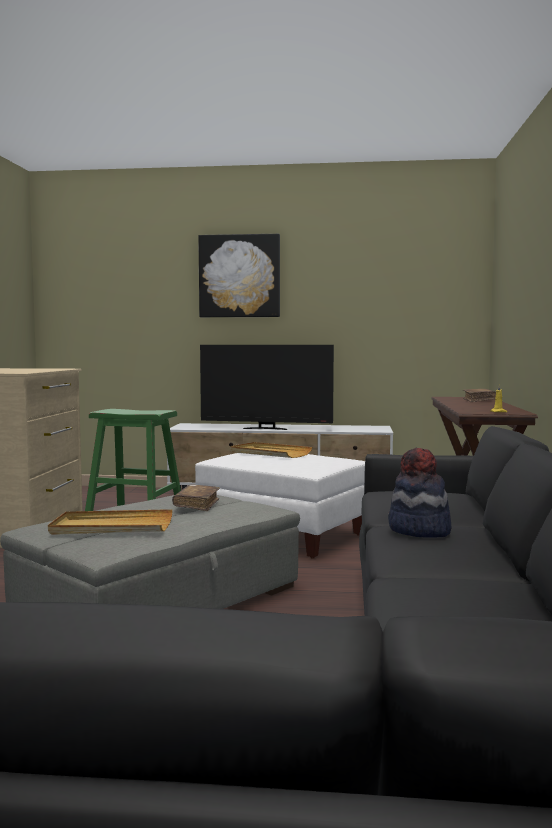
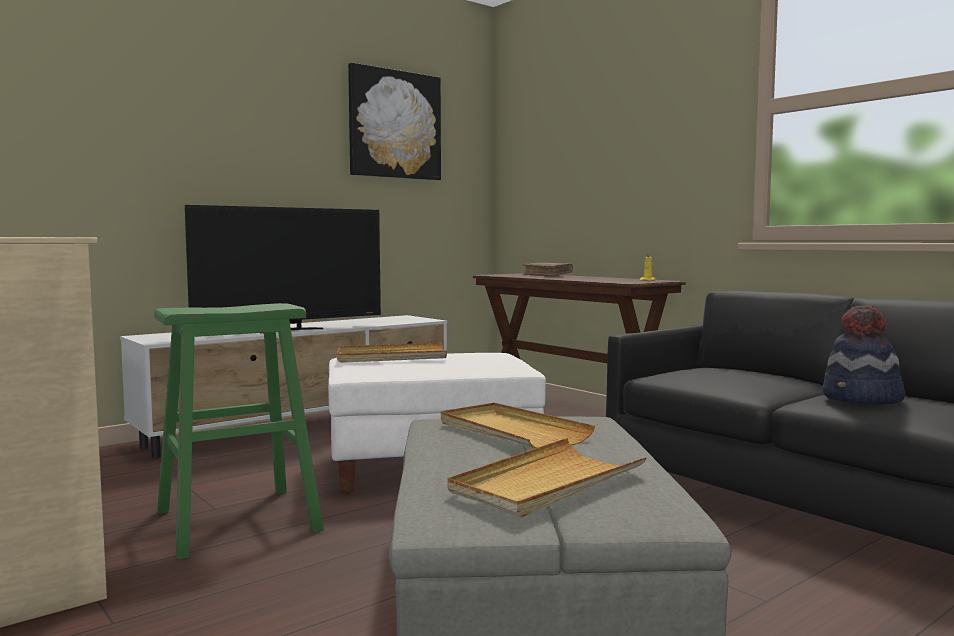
camera: 45 degrees left, 0 degrees up
(197, 505) = (511, 431): brown book -> beige tray
(239, 276) = (208, 104): picture -> picture (394, 125)

